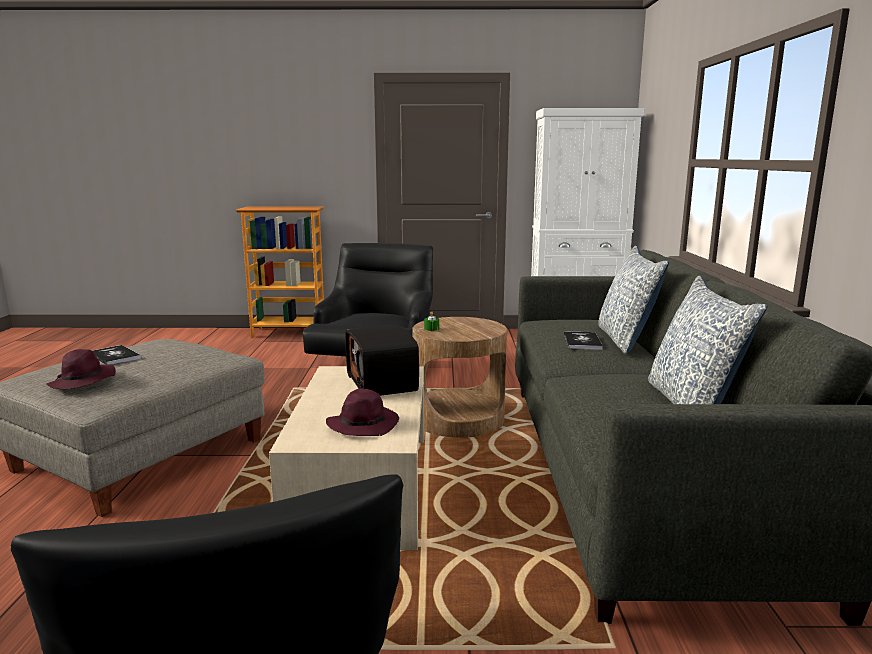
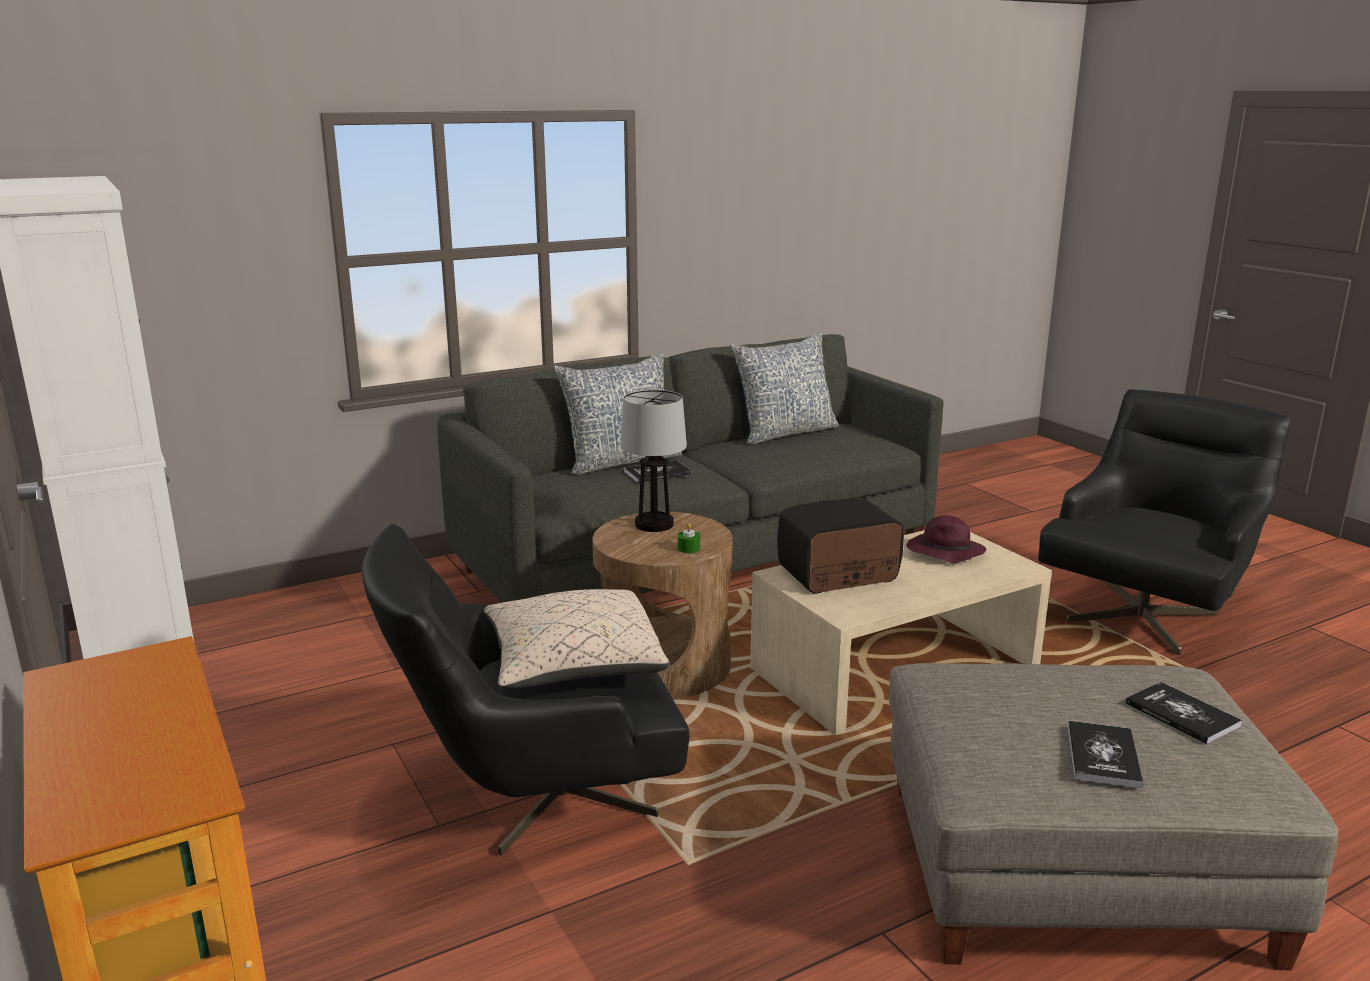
camera: 120 degrees left, 5 degrees up
(83, 381) = (1182, 714): purple hat -> book
(371, 318) = (573, 665): none -> beige pillow
(383, 383) = (837, 575): radio -> radio turned 150 degrees counterclockwise
(480, 329) = (654, 524): none -> table lamp

